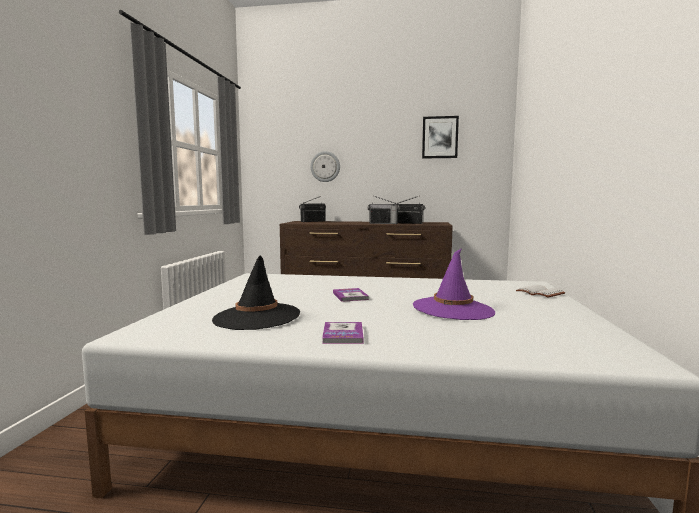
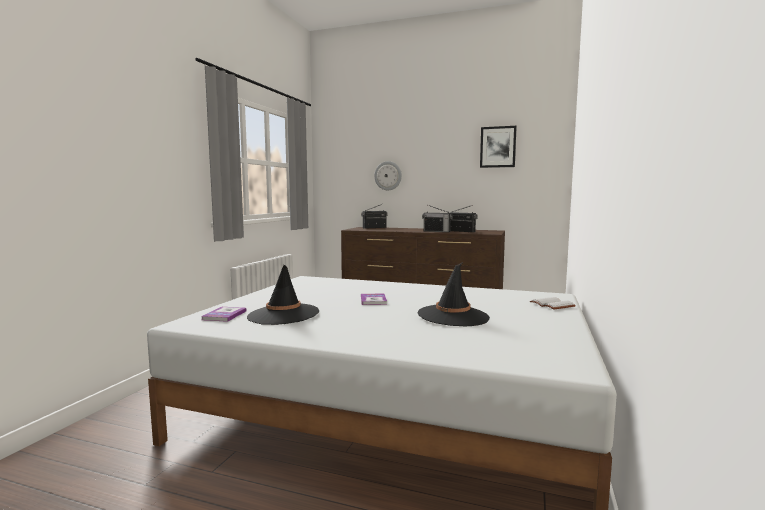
camera: 10 degrees right, 0 degrees up
(343, 334) = (340, 332): book -> book (224, 315)
(453, 309) = (453, 316): purple hat -> black hat

